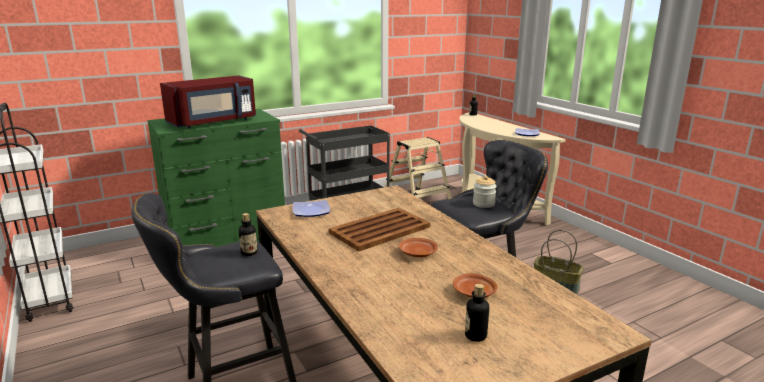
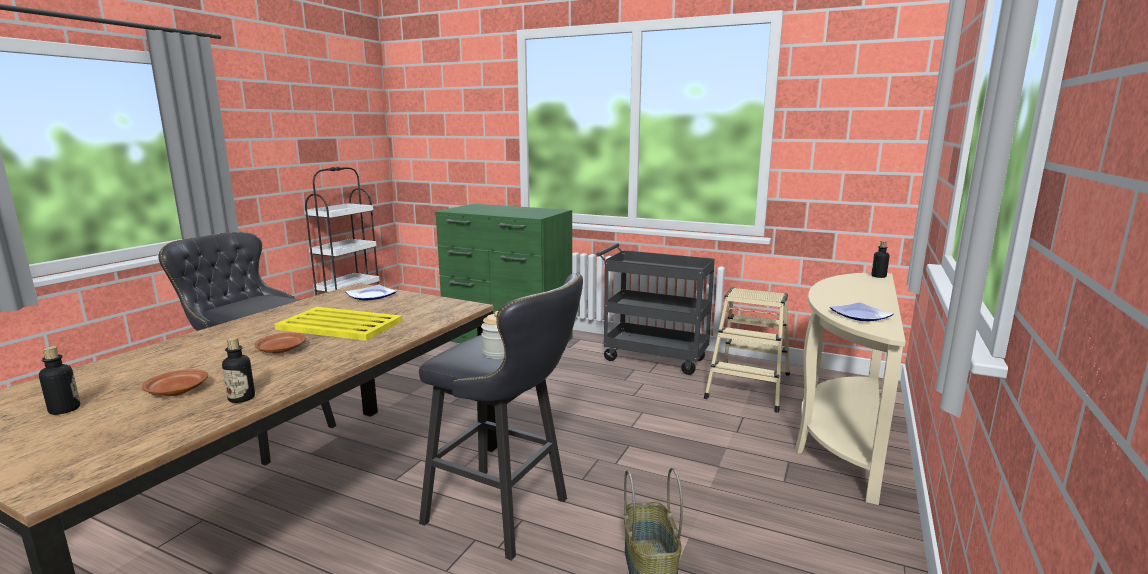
camera: 55 degrees right, 5 degrees down
(213, 122) = (495, 211): red microwave -> none
(249, 253) = (269, 305): bottle -> bottle (241, 398)
(381, 230) = (340, 325): brown tray -> yellow tray

